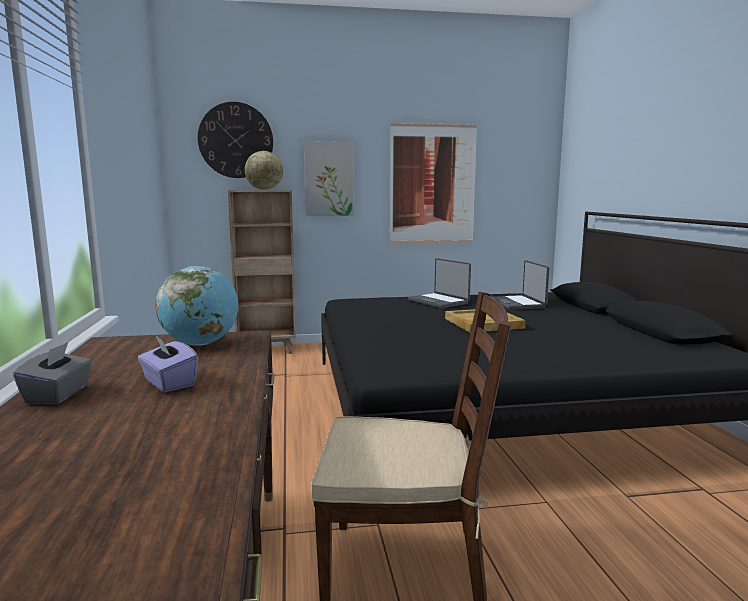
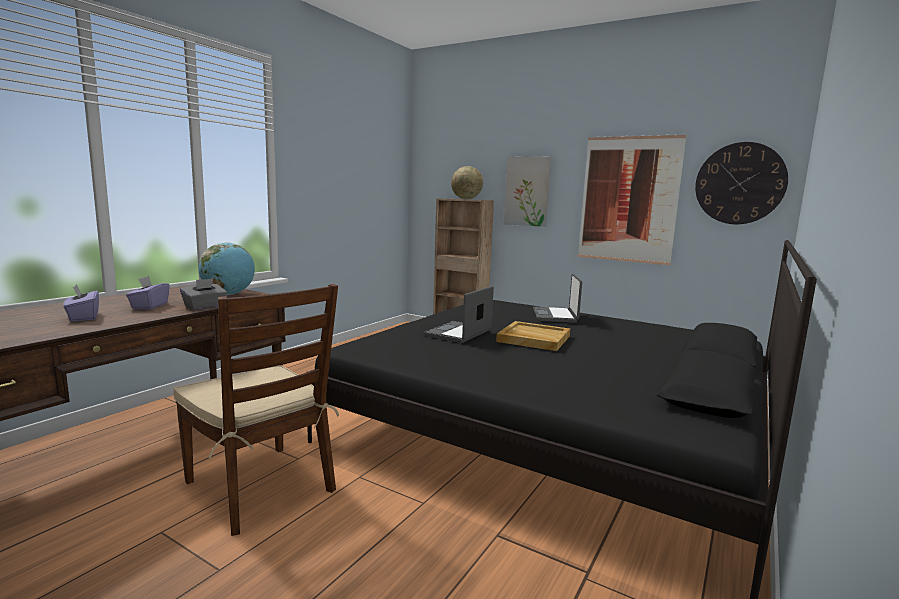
camera: 40 degrees right, 0 degrees up
(58, 395) = (108, 300): grey tissue box -> grey tissue box (205, 307)
(148, 424) = (83, 317): none -> purple tissue box
(236, 140) = (458, 157): wall clock -> wall clock (739, 183)
(518, 304) = (631, 333): laptop -> laptop (459, 333)

